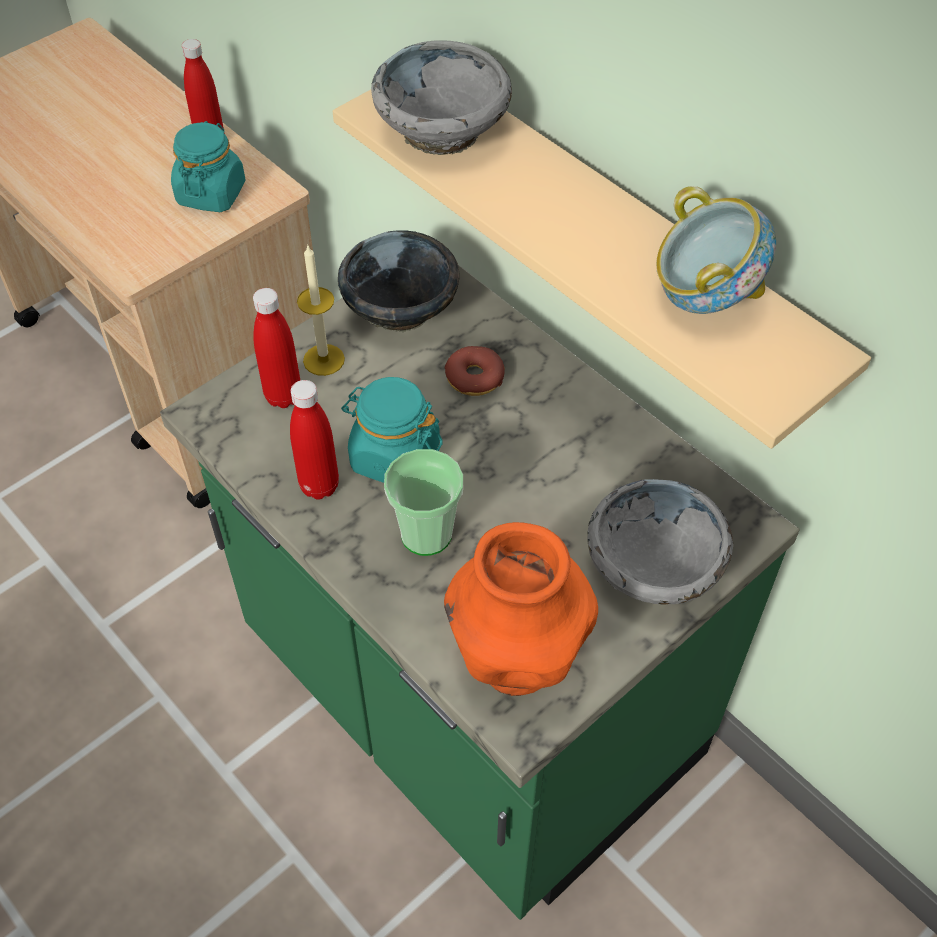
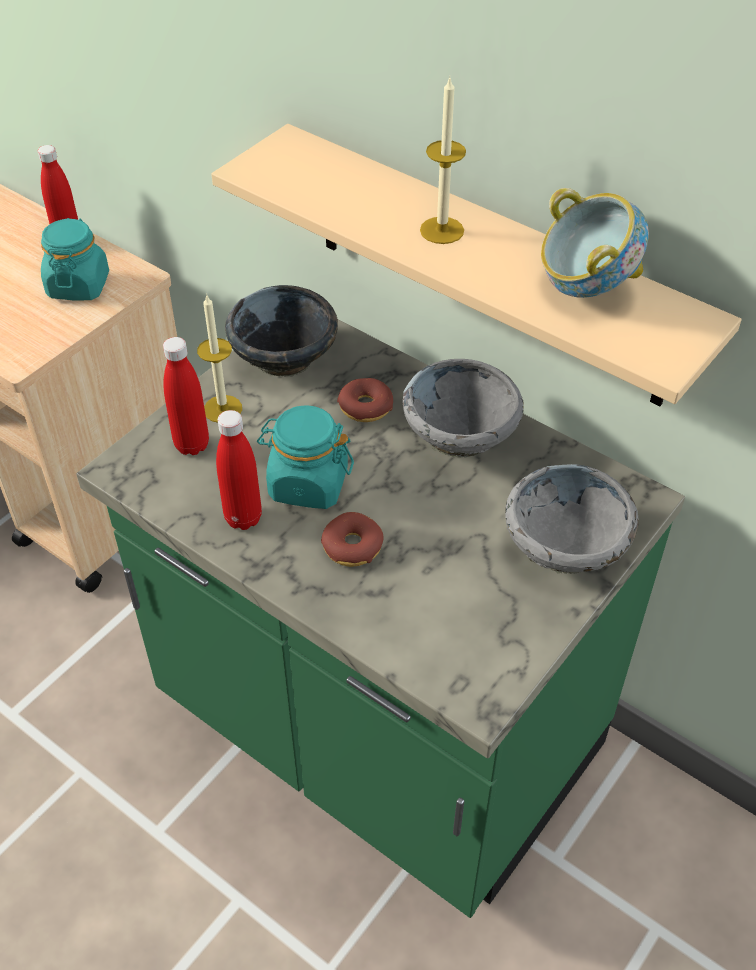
camera: 10 degrees left, 5 degrees down
(426, 534) = (352, 546): cup -> donut
(442, 131) = (316, 180): grey bowl -> grey bowl (460, 434)
(516, 664) = (462, 647): orange vase -> none
(563, 208) = (442, 230): none -> candle

